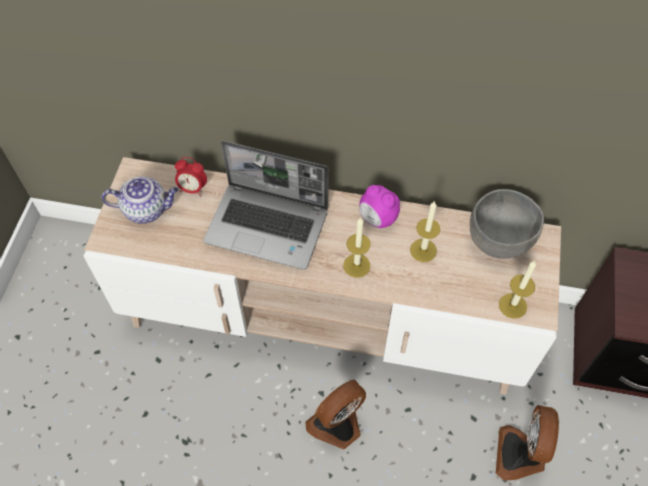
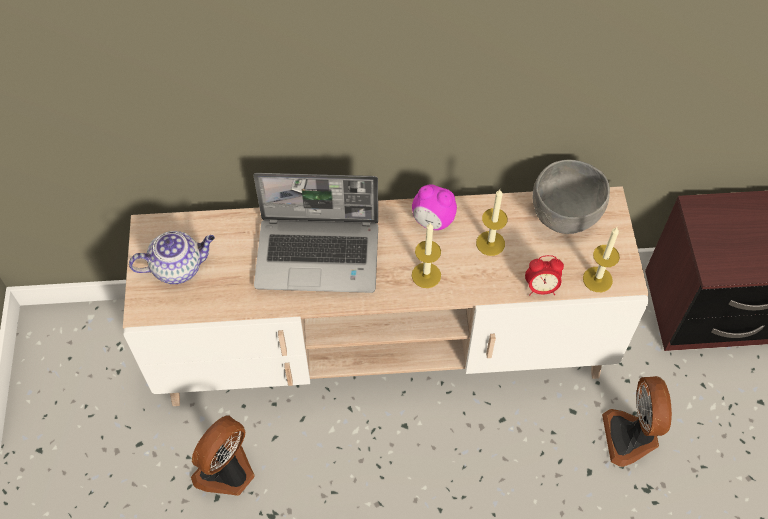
camera: 15 degrees left, 0 degrees up
(193, 189) = (222, 233): alarm clock -> alarm clock (541, 288)
(337, 425) = (432, 455): fan -> fan (227, 472)

